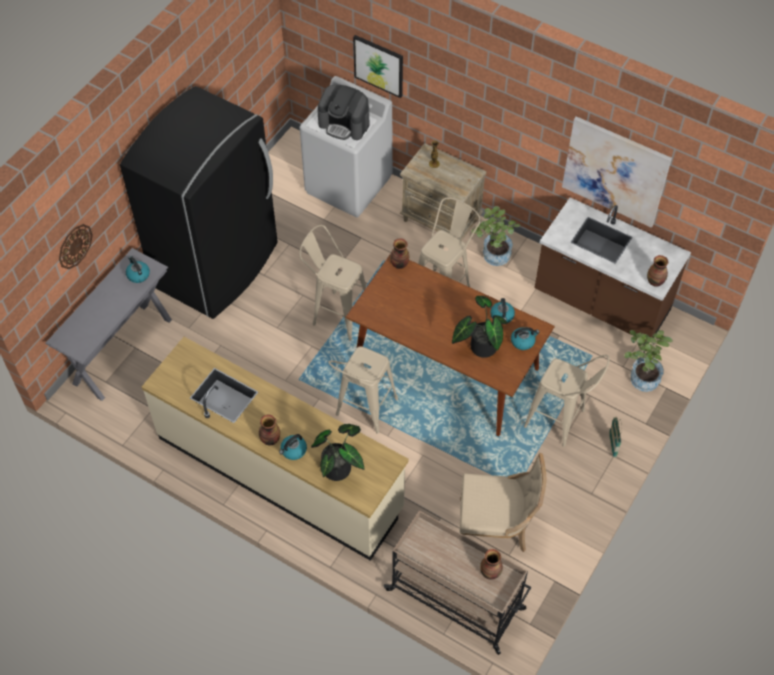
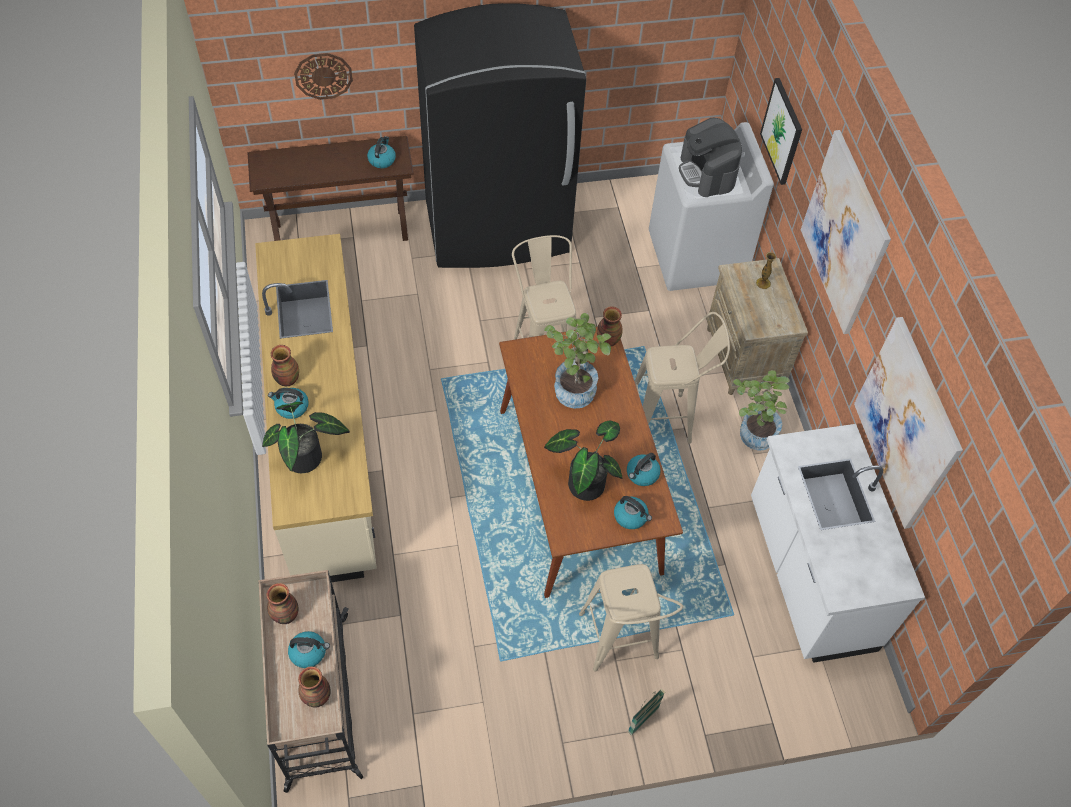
camera: 45 degrees right, 0 degrees up
(123, 351) = (341, 231): grey console table -> brown console table
(363, 412) = (456, 457): beige stool -> none
(459, 558) = (309, 652): none -> kettle
(489, 96) = (844, 233): none -> picture
(495, 527) = (434, 675): beige chair -> none
(601, 303) = (808, 575): brown counter -> white counter
(640, 377) = (758, 684): potted plant -> potted plant (574, 386)
(655, 281) = (842, 588): vase -> vase (286, 615)

